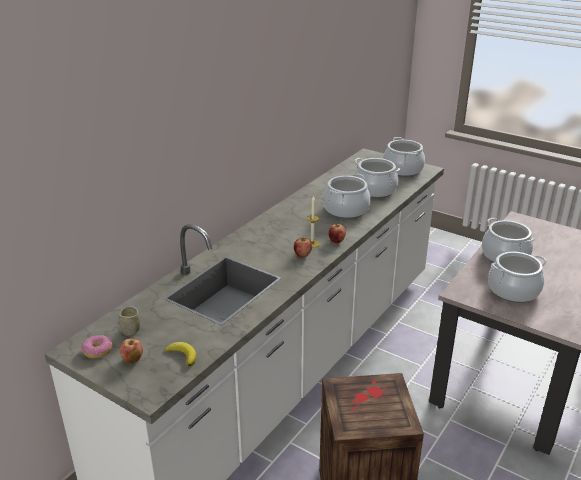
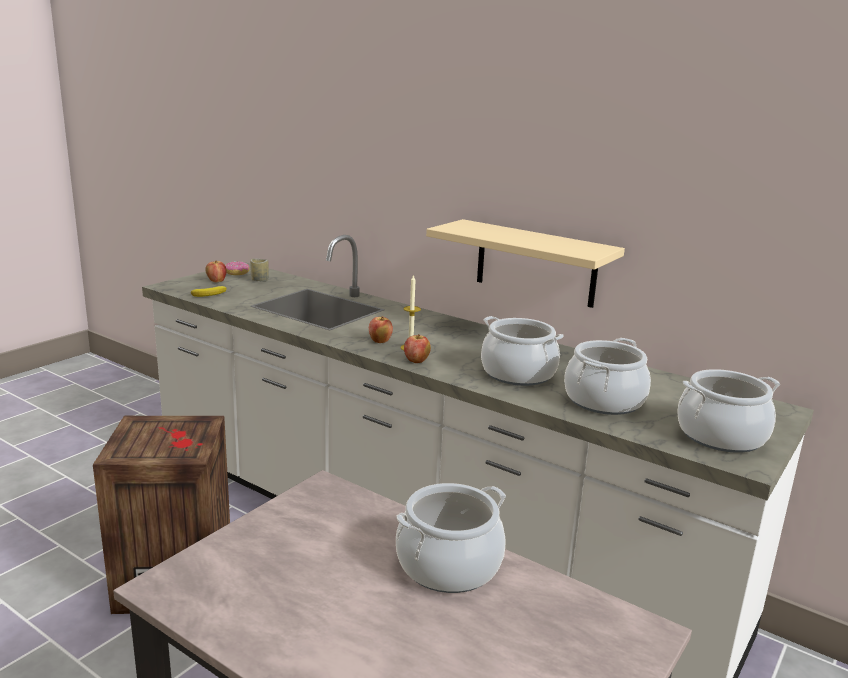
camera: 90 degrees right, 10 degrees down
(269, 158) = (535, 263): none -> beige shelf
(513, 290) = (317, 546): cooking pot -> none

